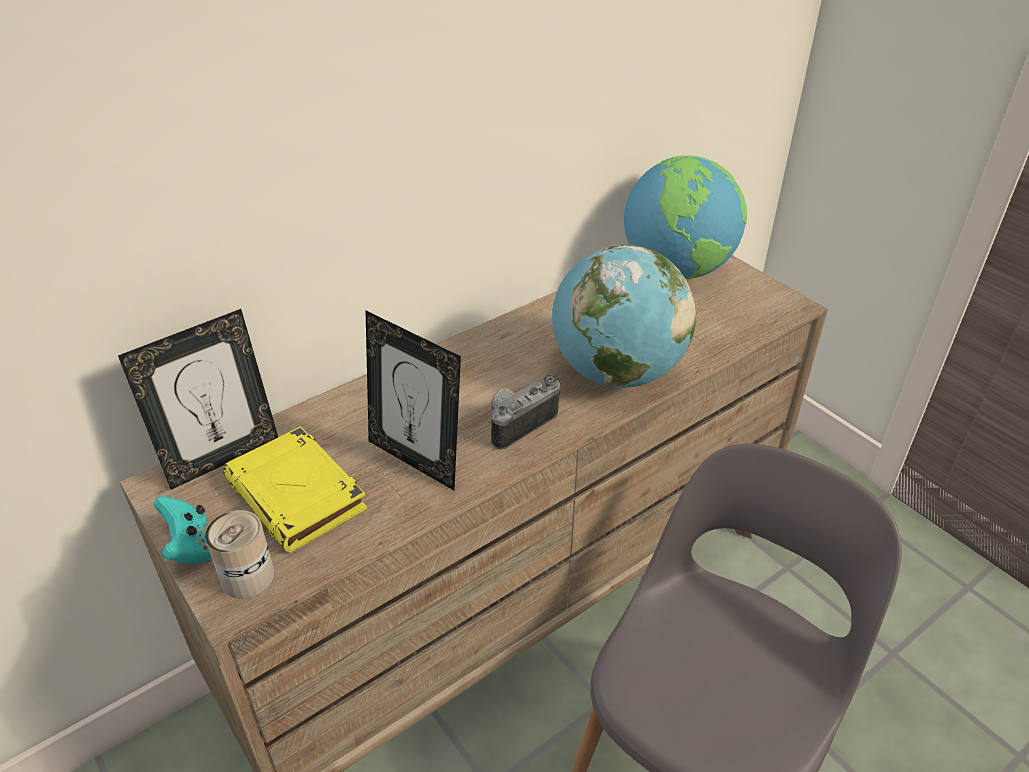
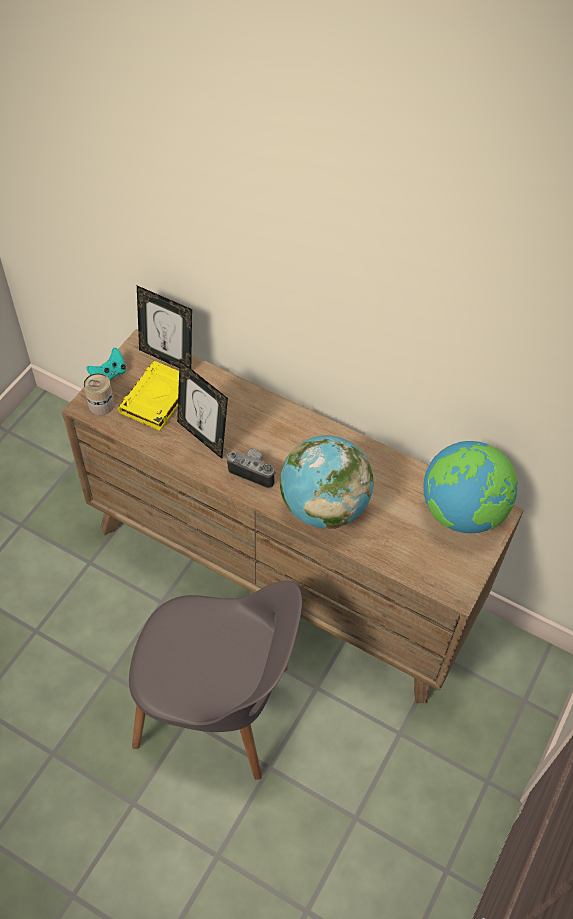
camera: 65 degrees right, 15 degrees up
(416, 459) = (203, 437): picture frame -> picture frame turned 60 degrees counterclockwise

